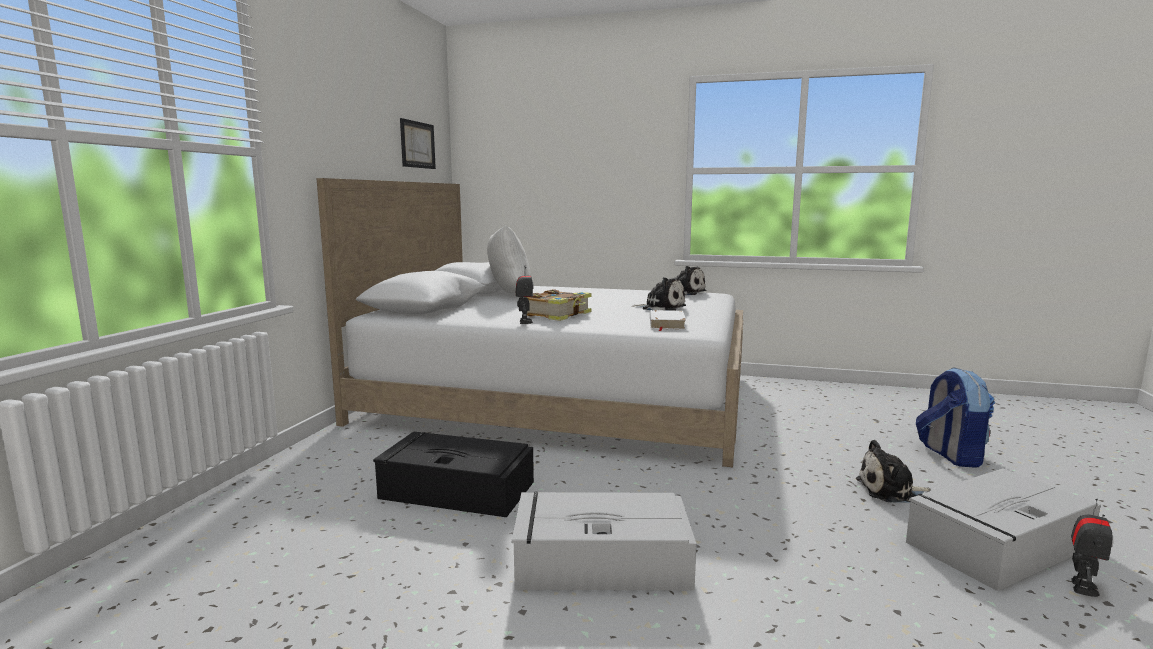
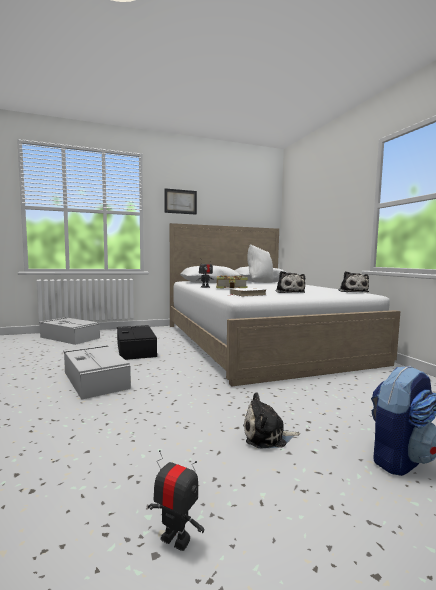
camera: 55 degrees right, 5 degrees down
(417, 145) = (248, 209): picture -> picture (180, 201)
(890, 491) = (267, 436): plush toy -> plush toy turned 60 degrees counterclockwise
(996, 545) = (219, 488): grey storage box -> grey storage box (69, 337)
(1083, 587) = (175, 539): toy robot -> toy robot turned 150 degrees counterclockwise

